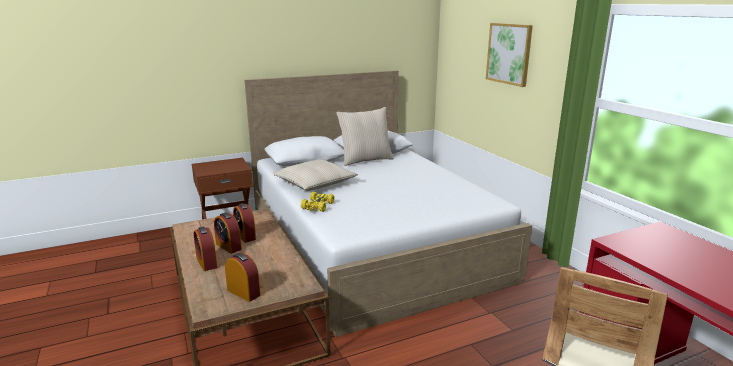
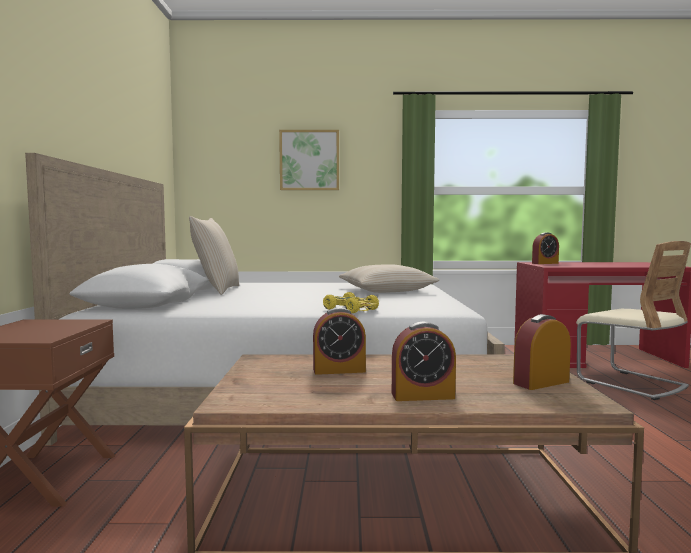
camera: 65 degrees left, 15 degrees down
(228, 246) = (370, 380): alarm clock -> alarm clock (545, 263)
(314, 183) = (261, 305): beige pillow -> beige pillow (386, 290)

